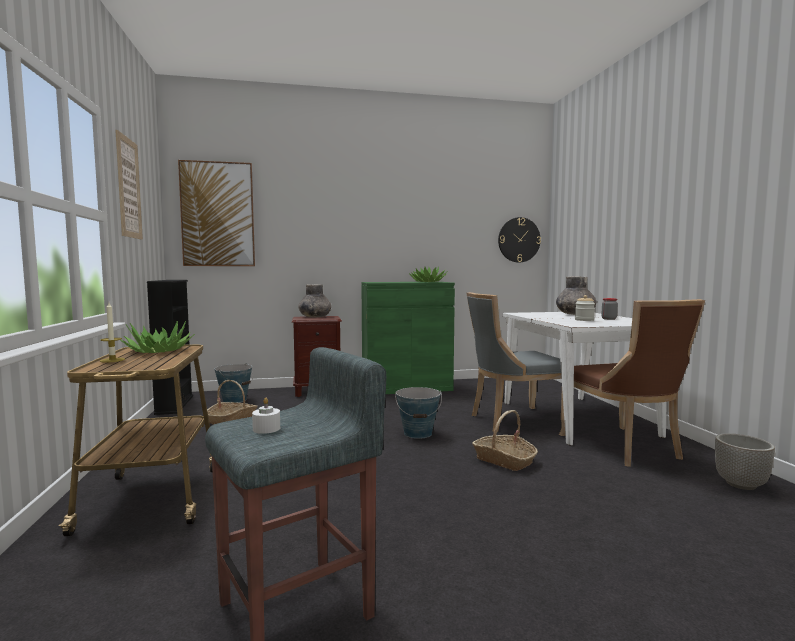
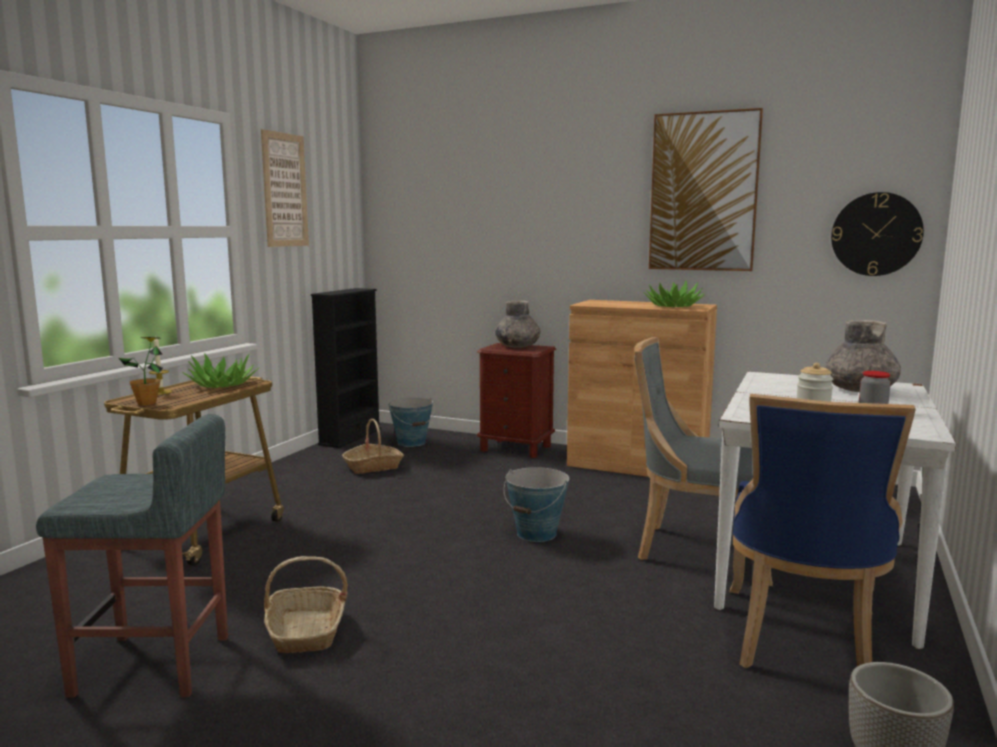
camera: 35 degrees right, 5 degrees up
(128, 367) = (147, 403): none -> potted plant
(218, 214) = (417, 205): picture -> picture (703, 192)
(266, 429) = (116, 488): white candle -> none
(406, 387) = (637, 465): green cabinet -> brown cabinet
(504, 460) = (579, 600): basket -> basket (306, 631)
(624, 447) = (801, 640): brown chair -> blue chair

